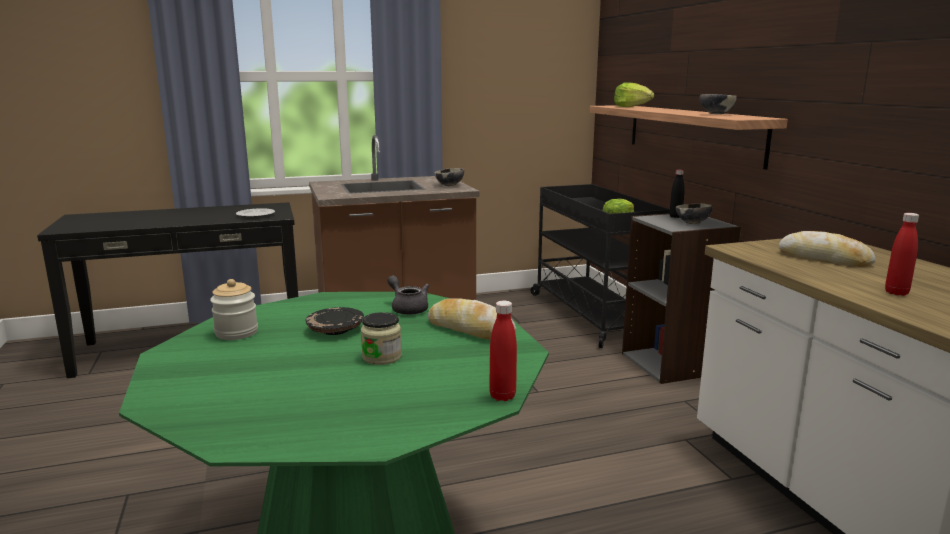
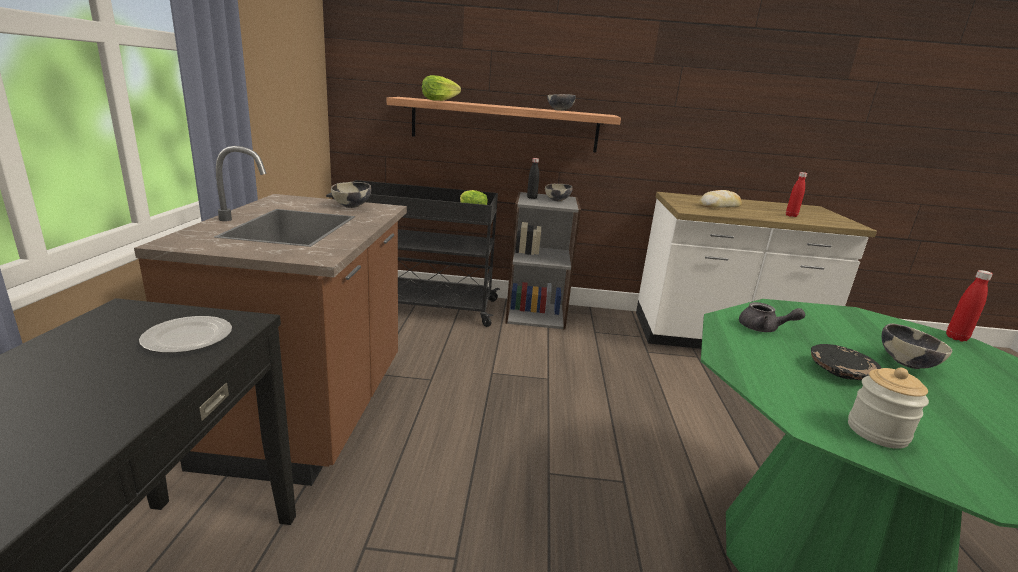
camera: 70 degrees left, 5 degrees up
(382, 357) = (906, 363): jar -> bowl
(407, 308) = (763, 329): grey teapot -> grey teapot turned 135 degrees counterclockwise
(470, 329) = (817, 318): bread -> none

